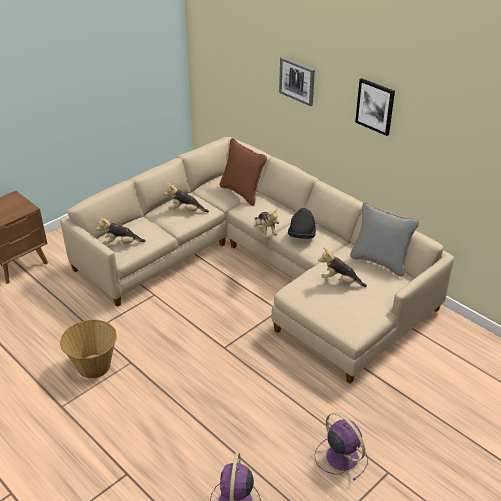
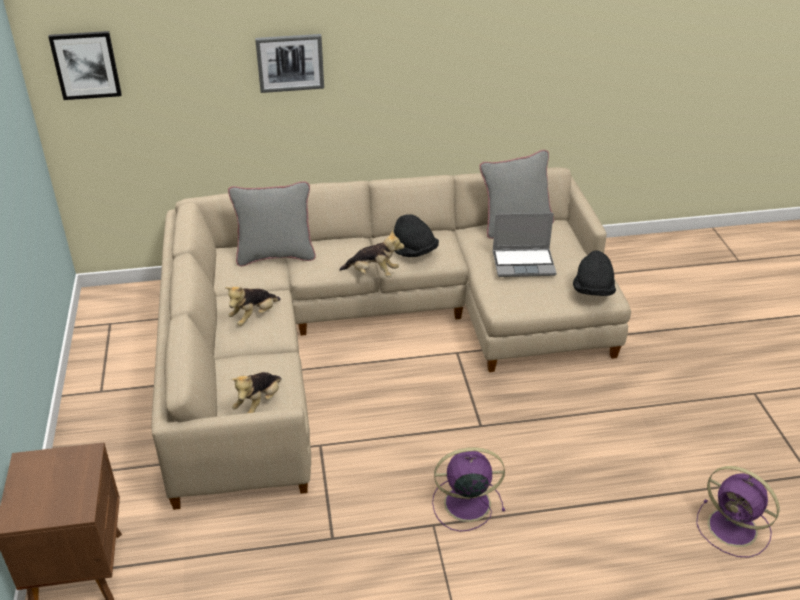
camera: 55 degrees left, 0 degrees up
(93, 365) = (406, 567): basket -> none
(242, 193) = (275, 255): brown pillow -> grey pillow
(340, 281) = (524, 263): plush toy -> laptop
(341, 456) = (714, 414): purple fan -> purple fan (465, 503)
(347, 323) = (593, 291): none -> black hat
(375, 106) = (431, 44): picture -> picture (86, 65)

